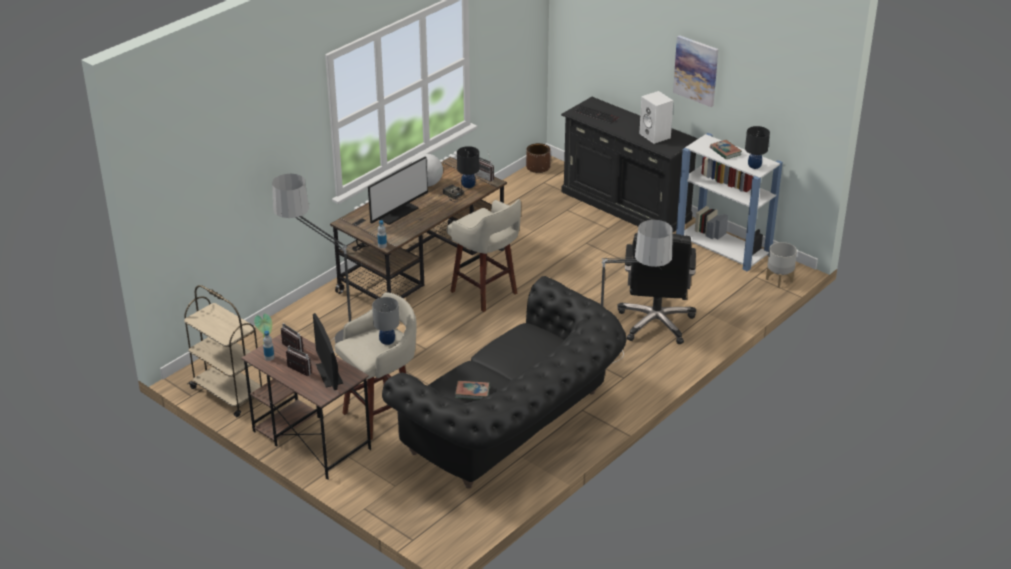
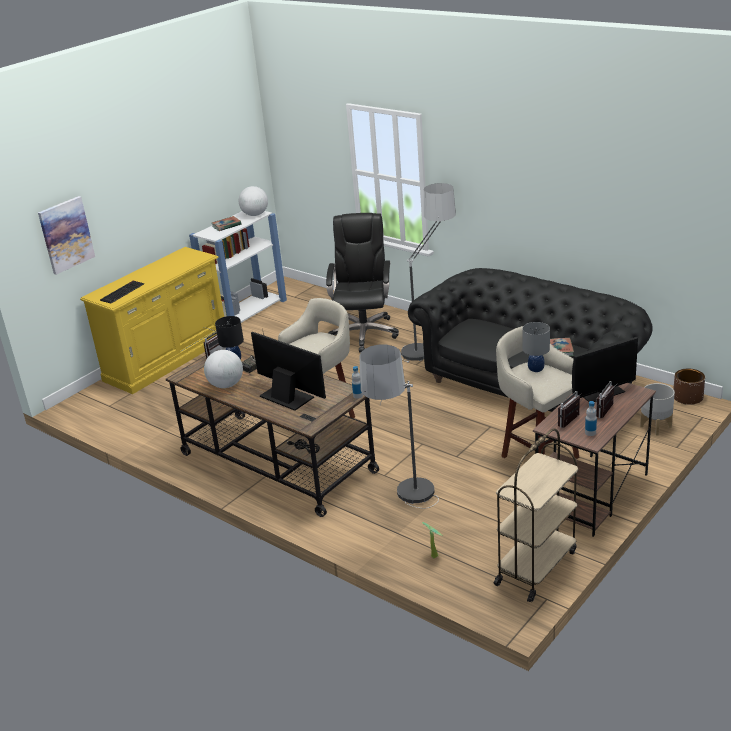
camera: 90 degrees left, 5 degrees down
(538, 167) = (76, 412): brown planter -> brown planter (688, 398)
(626, 205) = (168, 358): black cabinet -> yellow cabinet
(655, 136) = (175, 263): white speaker -> none
(655, 322) = (364, 333): black office chair -> black office chair turned 90 degrees counterclockwise
(696, 70) = (161, 186): picture -> picture (66, 235)
(754, 167) = (255, 214): black table lamp -> globe
(779, 280) = (300, 288): grey planter -> grey planter (655, 426)

